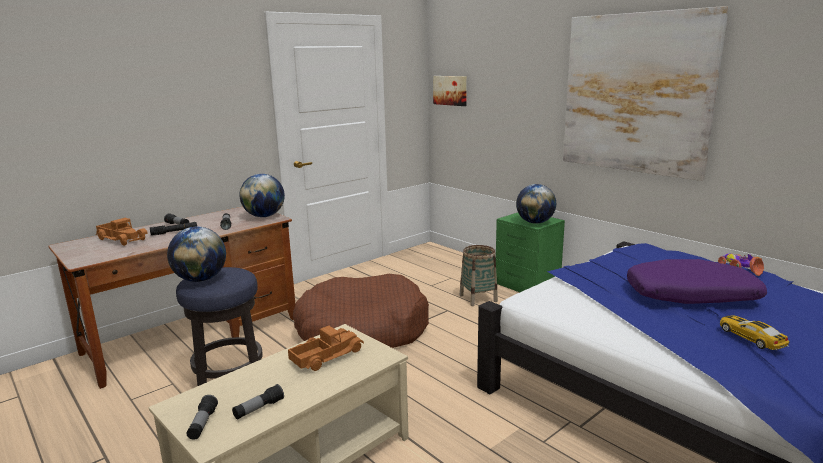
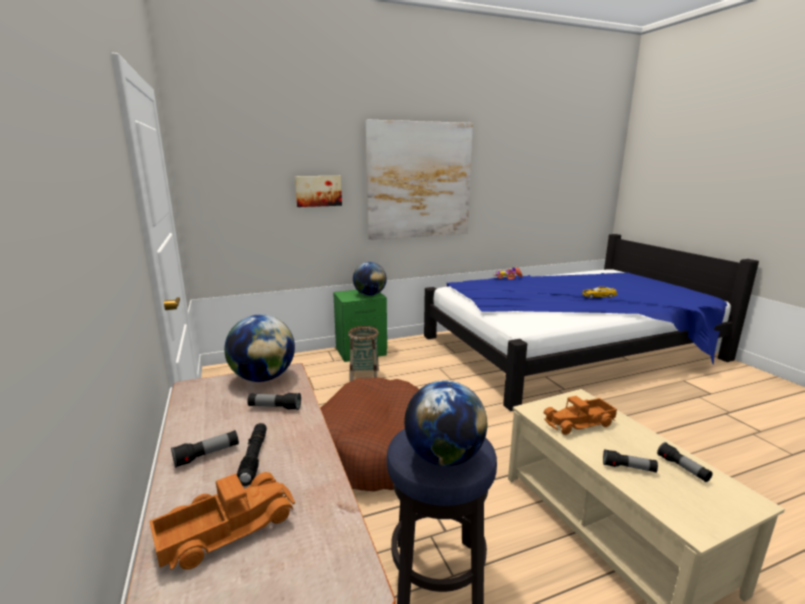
camera: 70 degrees left, 0 degrees up
(202, 424) = (721, 506): flashlight -> flashlight (628, 468)
(326, 356) = (580, 423): toy truck -> toy truck turned 90 degrees counterclockwise
(450, 90) = (217, 188): picture -> picture (318, 191)
(691, 296) = (540, 293): purple pillow -> none

